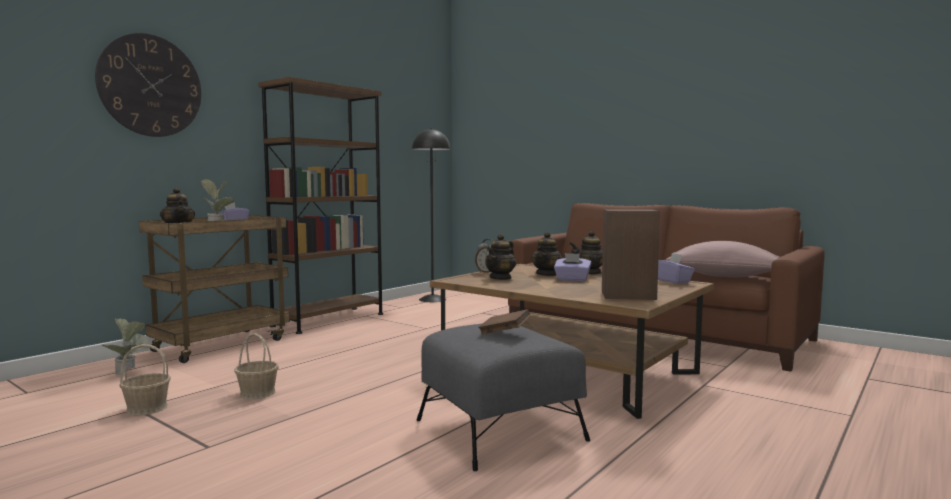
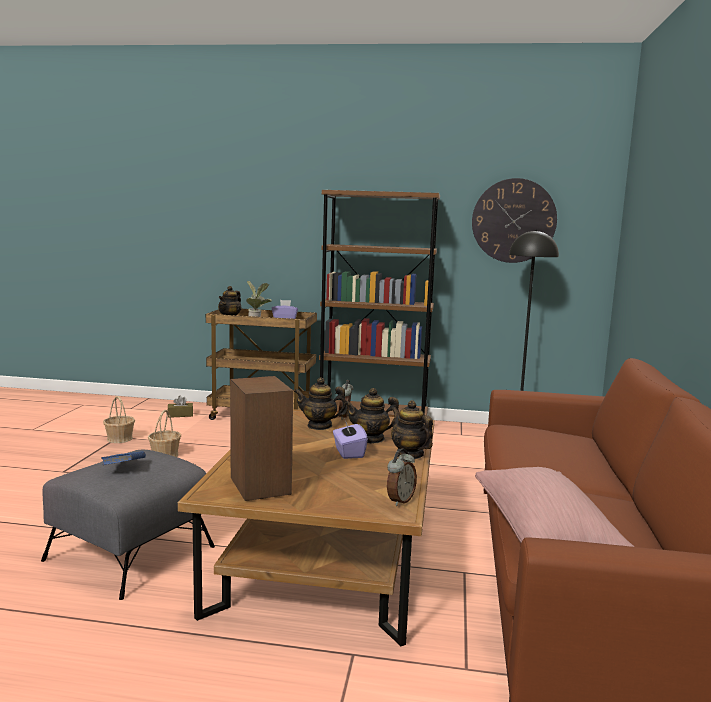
camera: 60 degrees right, 5 degrees up
(129, 373) = (180, 415): potted plant -> brown tissue box
(150, 86) = (242, 204): wall clock -> wall clock (513, 221)
(504, 333) = (124, 468): brown book -> blue book
(673, 281) = (399, 501): purple tissue box -> alarm clock

